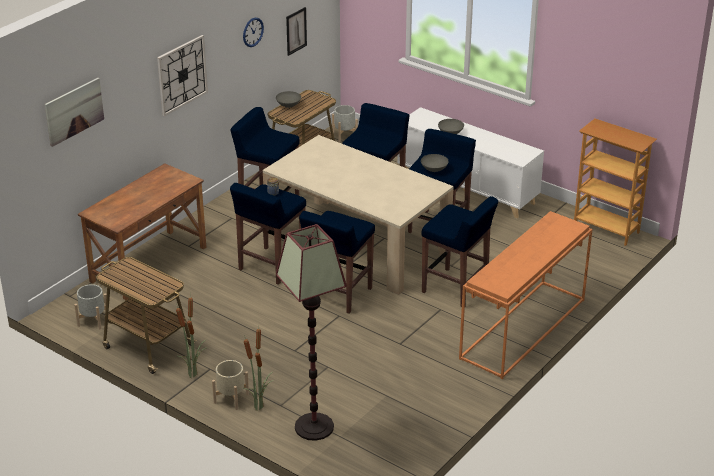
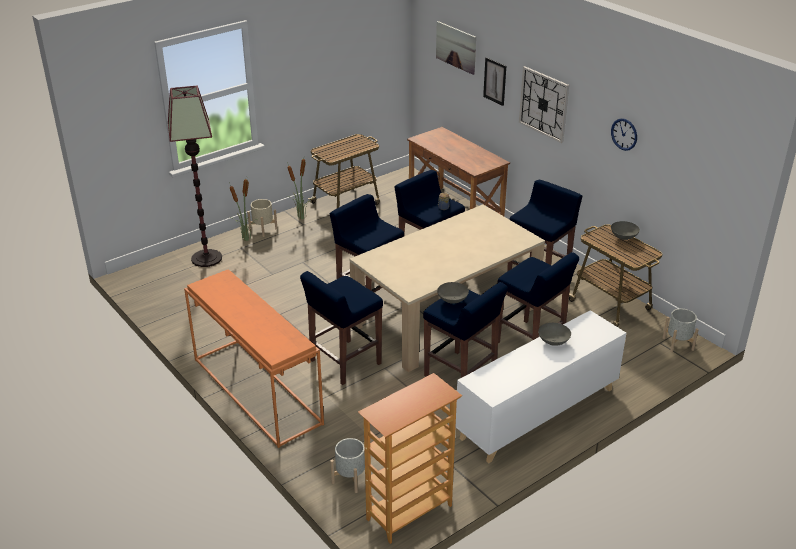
camera: 105 degrees right, 0 degrees up
(93, 320) = (389, 186): grey planter -> grey planter (351, 479)
(296, 31) = (678, 185): picture -> picture (495, 81)

